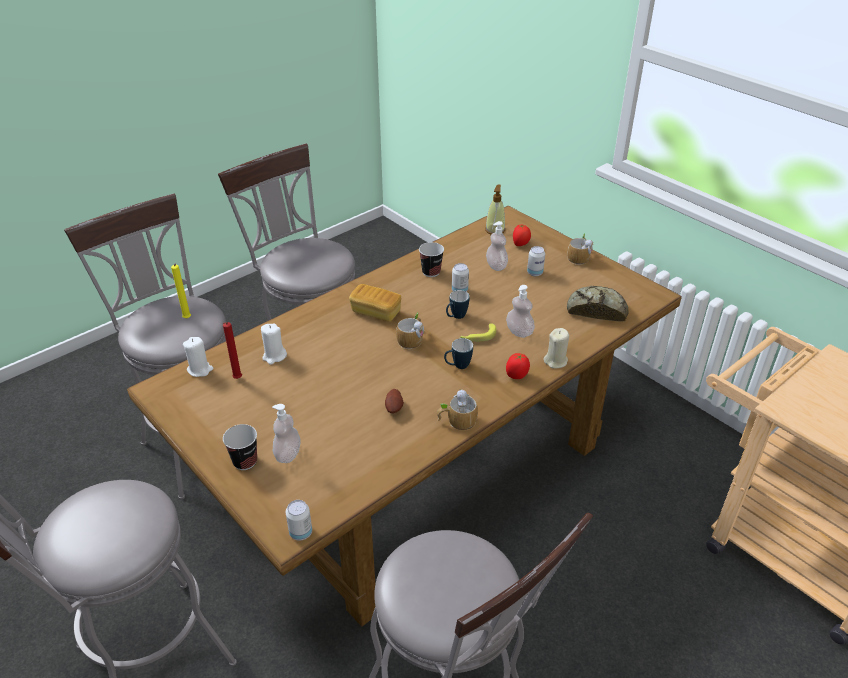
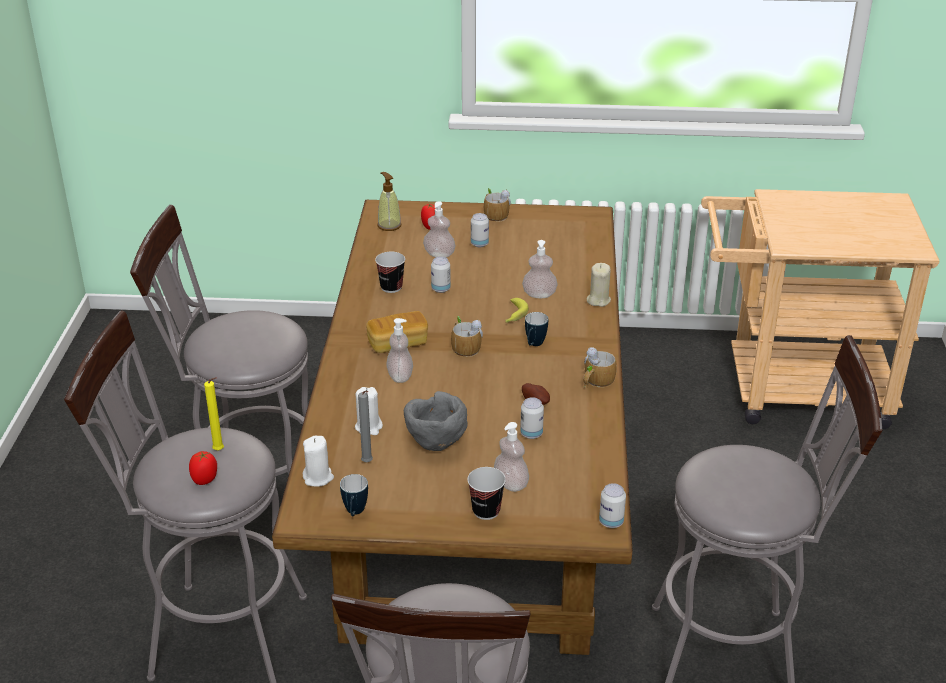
camera: 45 degrees left, 5 degrees down
(237, 379) = (368, 463): red candle -> grey candle
(291, 393) = (435, 443): none -> grey bowl
(343, 334) = (400, 376): none -> soap dispenser
(355, 428) = (531, 434): none -> can
(456, 317) = (472, 311): mug -> mug (354, 513)
(517, 375) = (587, 326): tomato -> tomato (205, 480)
(596, 309) = (569, 247): bread -> none

